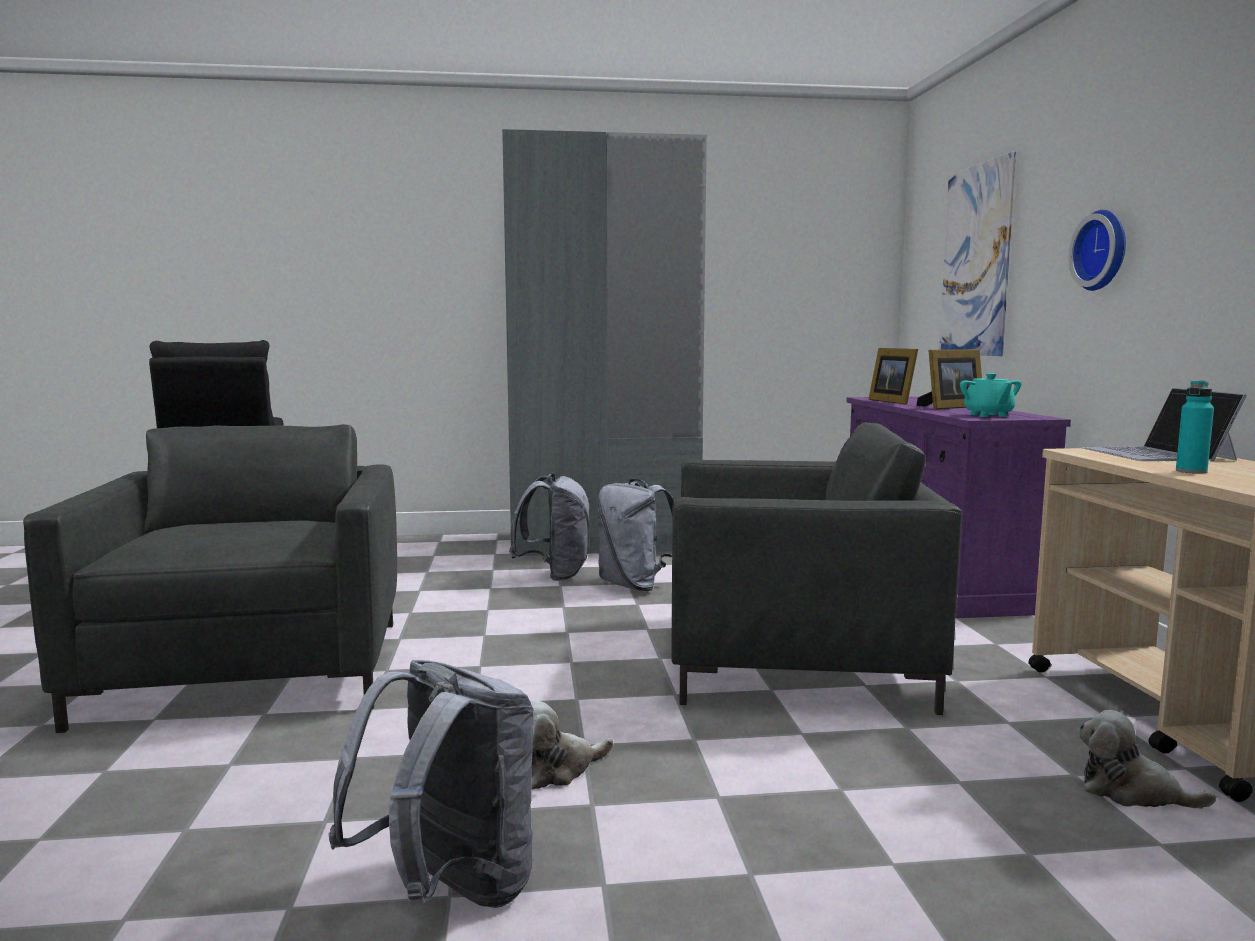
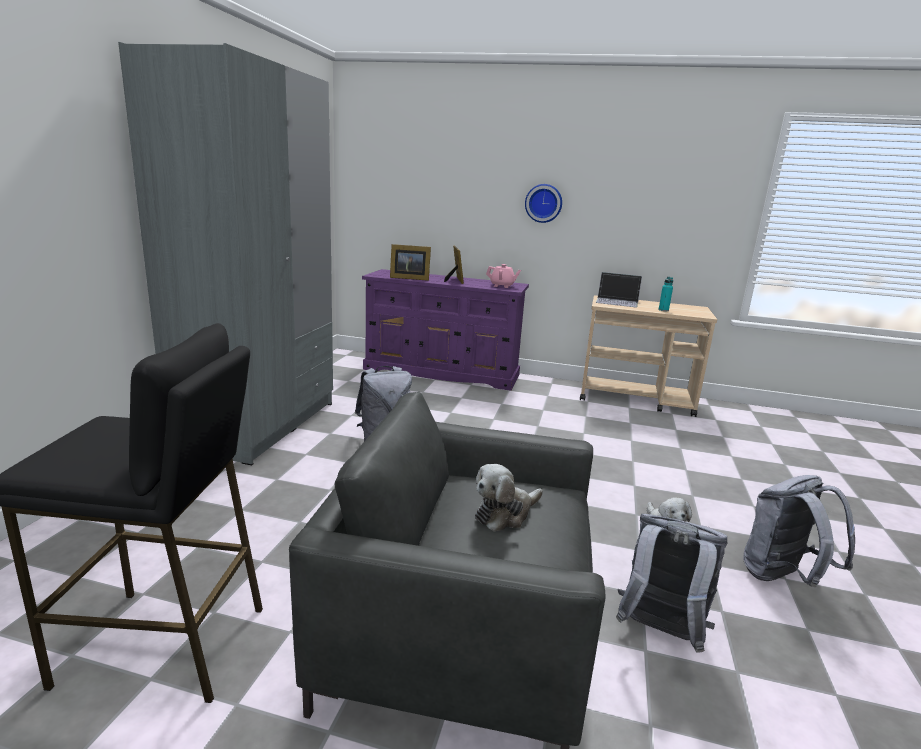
camera: 70 degrees left, 10 degrees up
(555, 575) = (326, 459): grey backpack -> grey backpack (659, 632)
(795, 657) = (542, 435): grey armchair -> none
(975, 260) = (429, 190): picture -> none
(988, 415) = (502, 286): turquoise teapot -> pink teapot
(1132, 792) = (689, 427): plush toy -> plush toy (505, 514)

